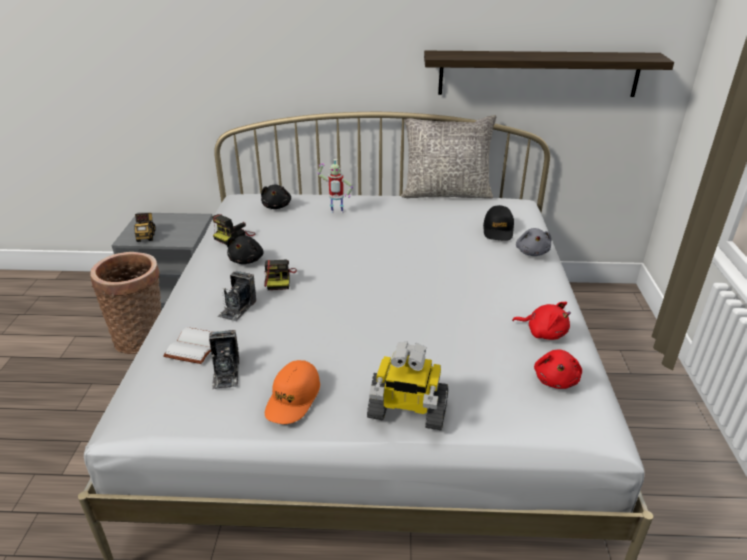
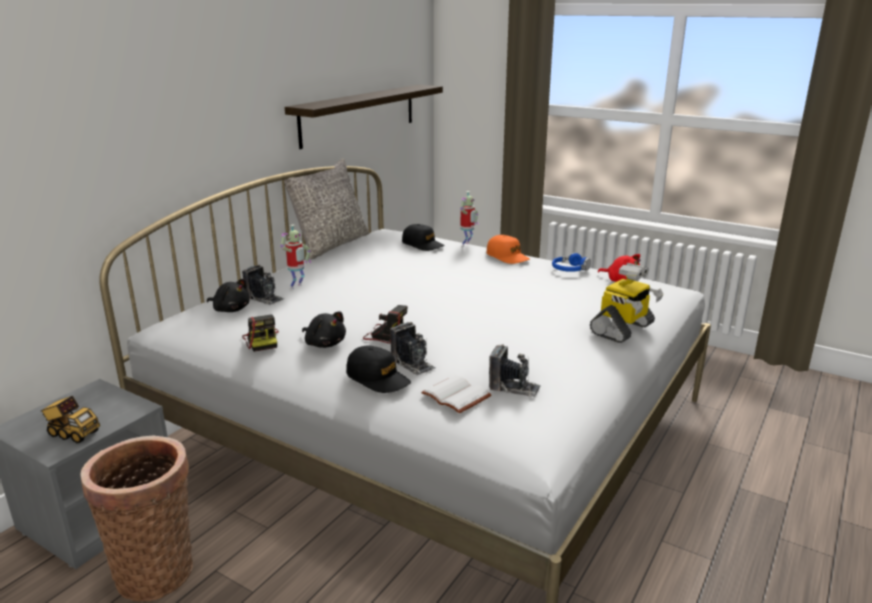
camera: 60 degrees left, 10 degrees down
(204, 301) = (378, 378): none -> black cap
(293, 399) = (576, 365): orange cap -> orange cap (507, 257)
(304, 209) = (264, 298): none -> camera
(532, 252) = (467, 245): grey plush toy -> toy robot
(543, 332) = (570, 269): red plush toy -> blue headphones

